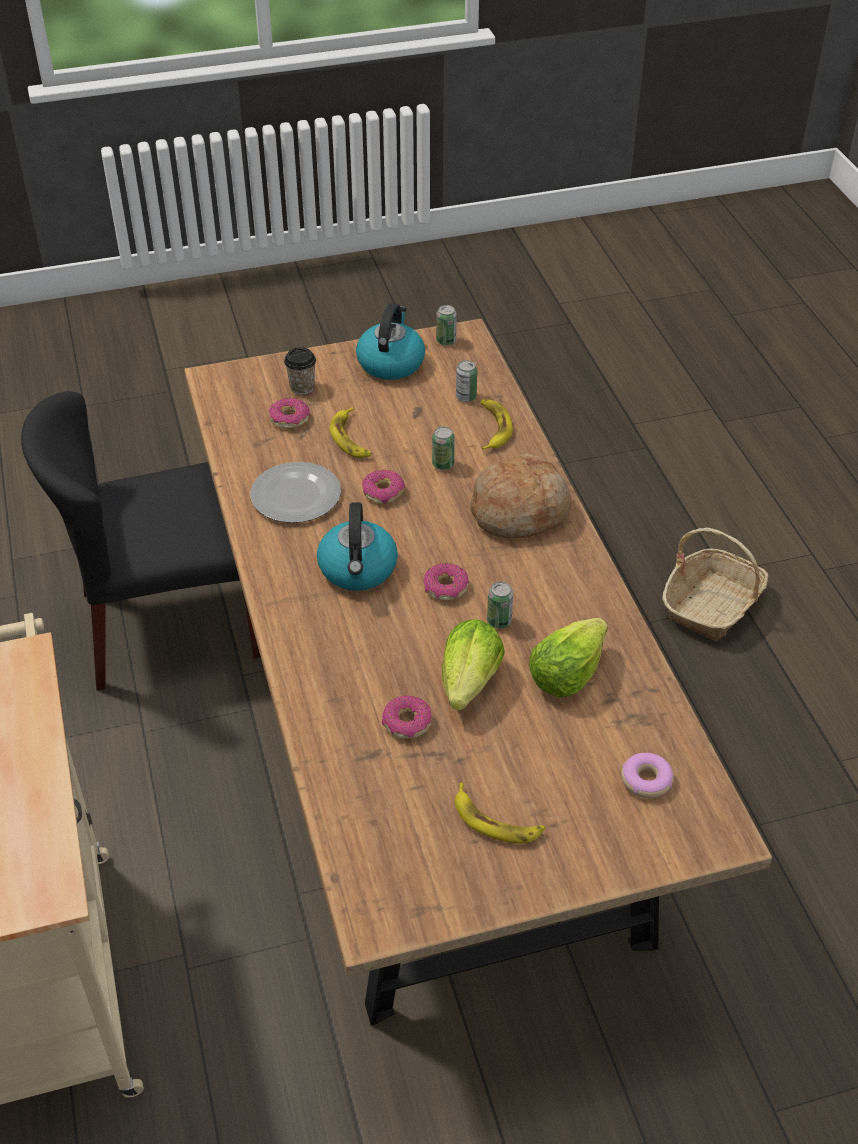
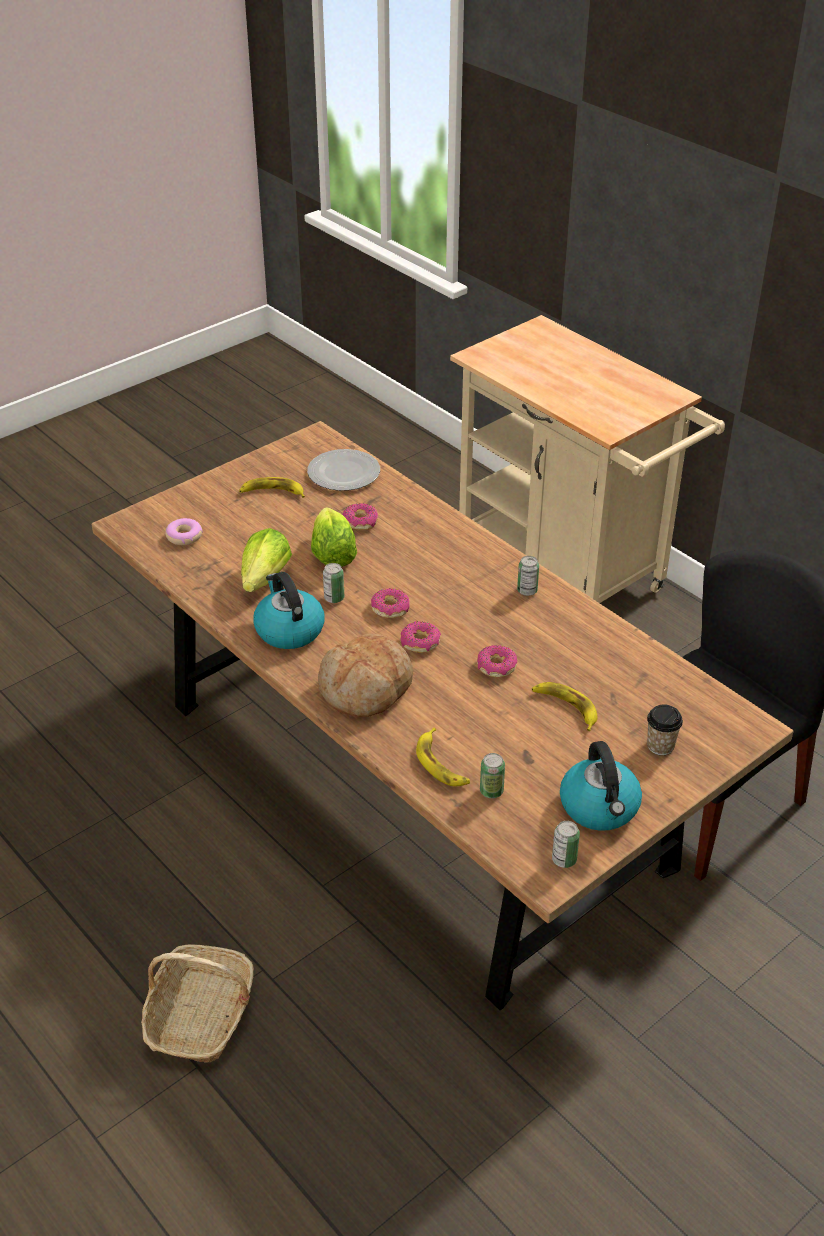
camera: 155 degrees right, 5 degrees down
(289, 419) = (639, 708): donut -> donut (420, 643)
(297, 496) = (565, 641): plate -> plate (342, 473)
(358, 569) = (467, 601): kettle -> kettle (288, 630)
(443, 464) = (463, 709): can -> can (527, 591)

